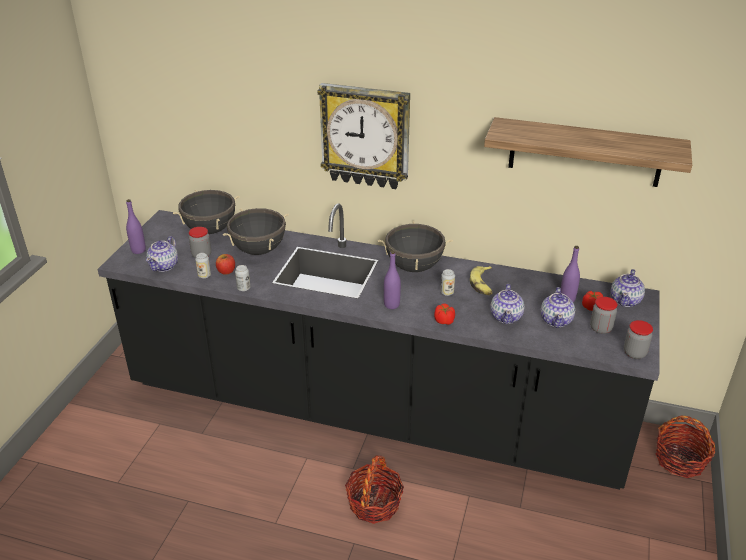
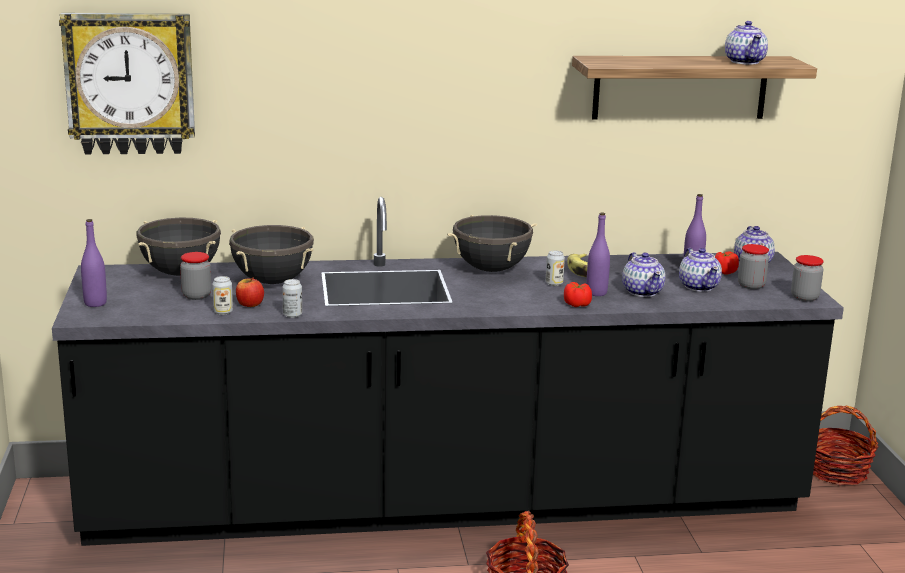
camera: 25 degrees left, 15 degrees down
(164, 266) = (153, 311): teapot -> teapot (745, 62)
(365, 136) = (407, 103): wall clock -> wall clock (130, 83)
(391, 305) = (500, 301): purple bottle -> purple bottle (596, 293)

